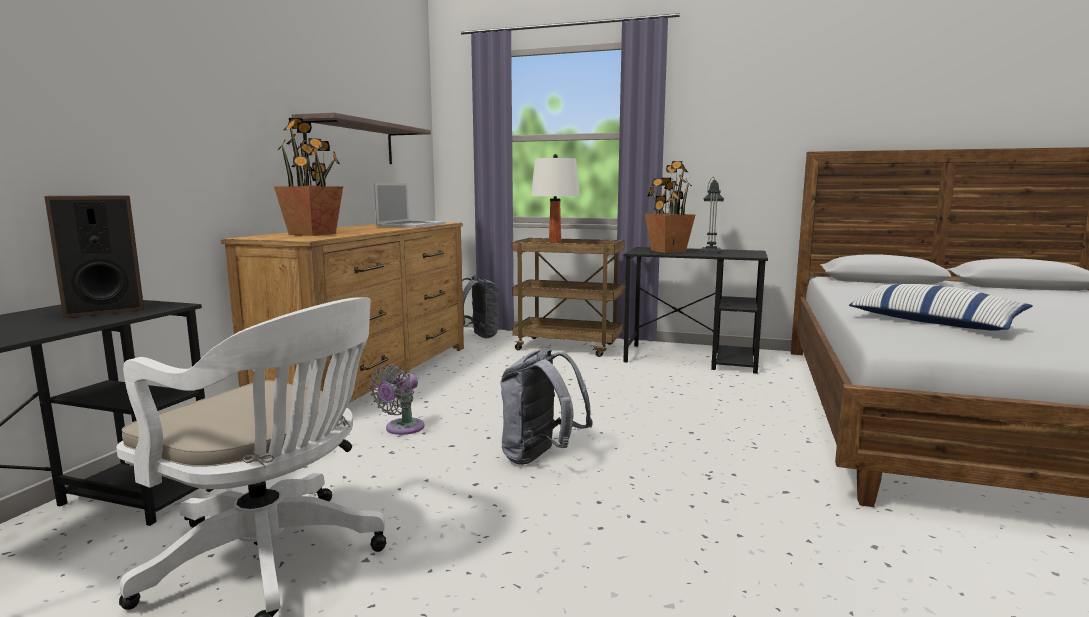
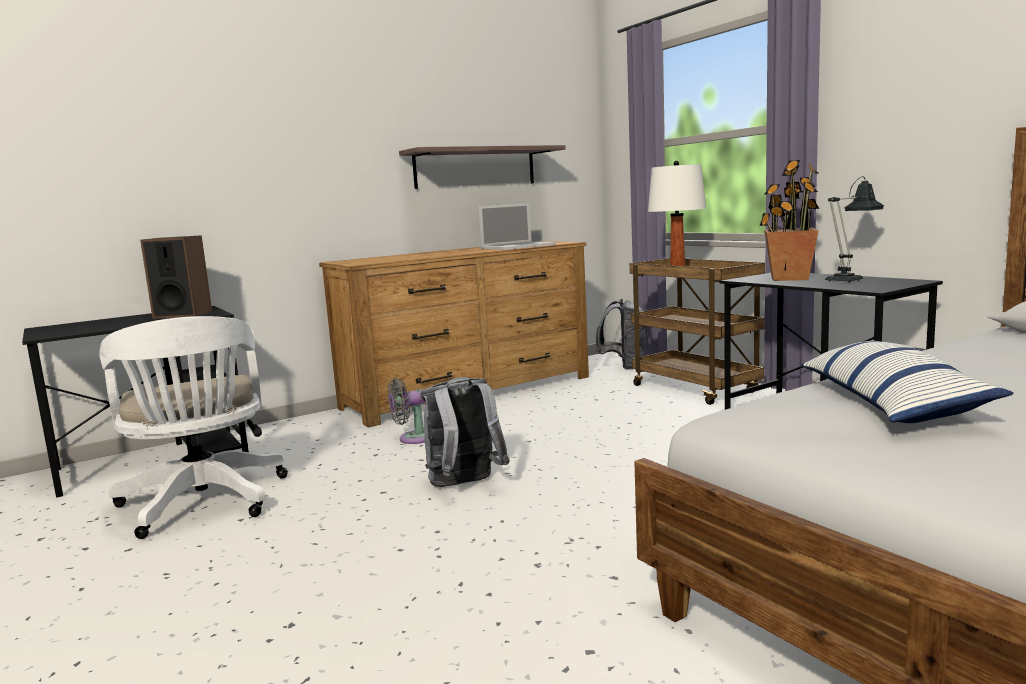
camera: 40 degrees right, 0 degrees up
(313, 234) = (391, 258): potted plant -> none

